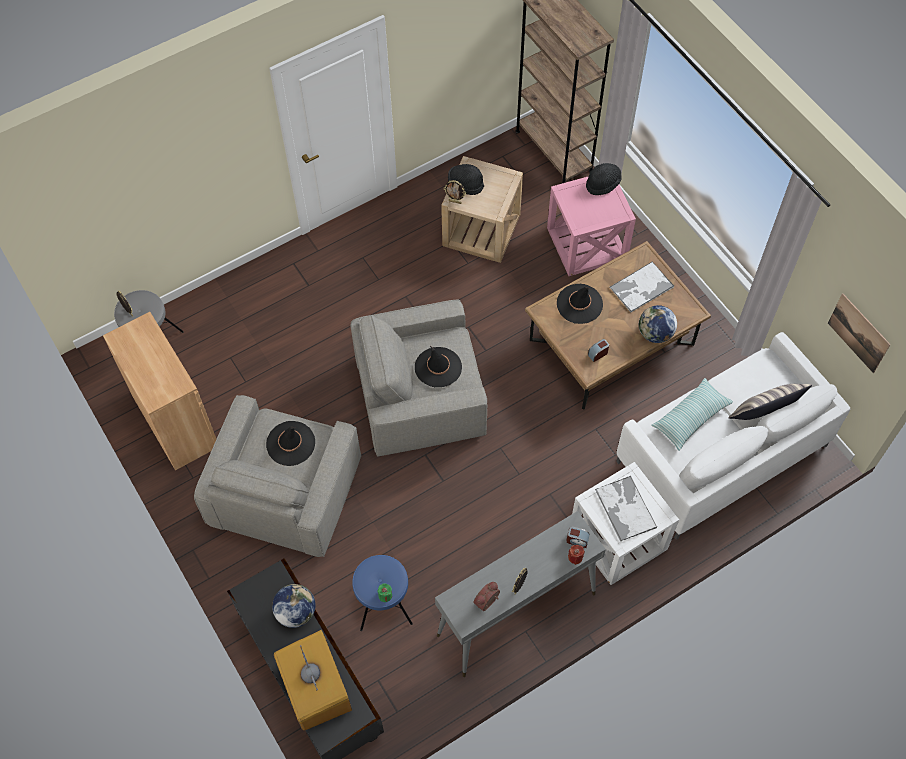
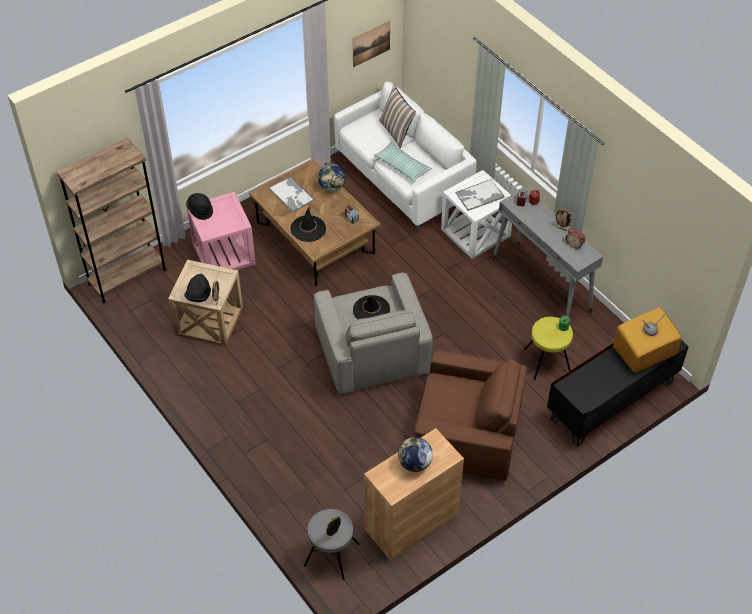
camera: 95 degrees left, 10 degrees down
(285, 492) = (467, 433): grey armchair -> brown armchair
(290, 443) = (449, 398): black hat -> none
(296, 612) = (591, 371): globe -> globe (414, 463)
(383, 603) = (547, 361): blue stool -> yellow stool

